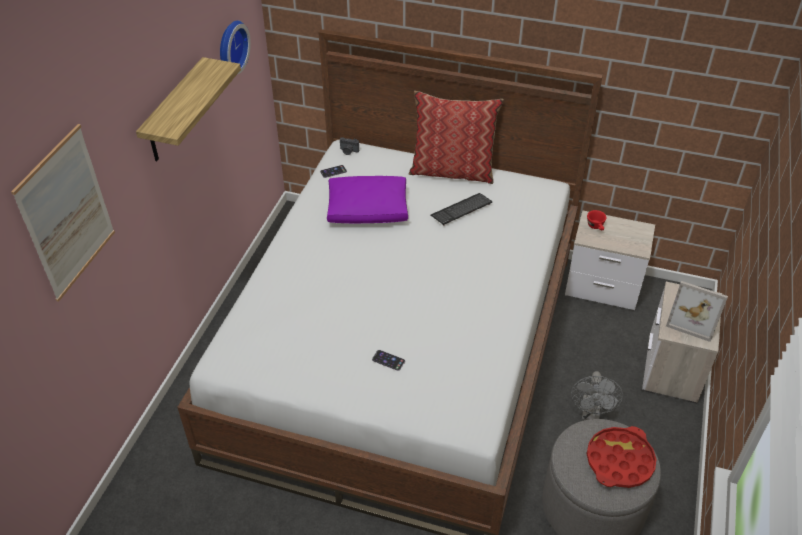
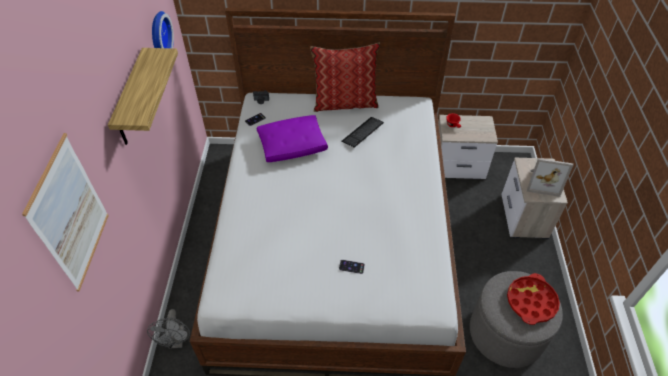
camera: 15 degrees left, 5 degrees up
(591, 413) = (482, 262): grey fan -> grey fan (176, 341)

